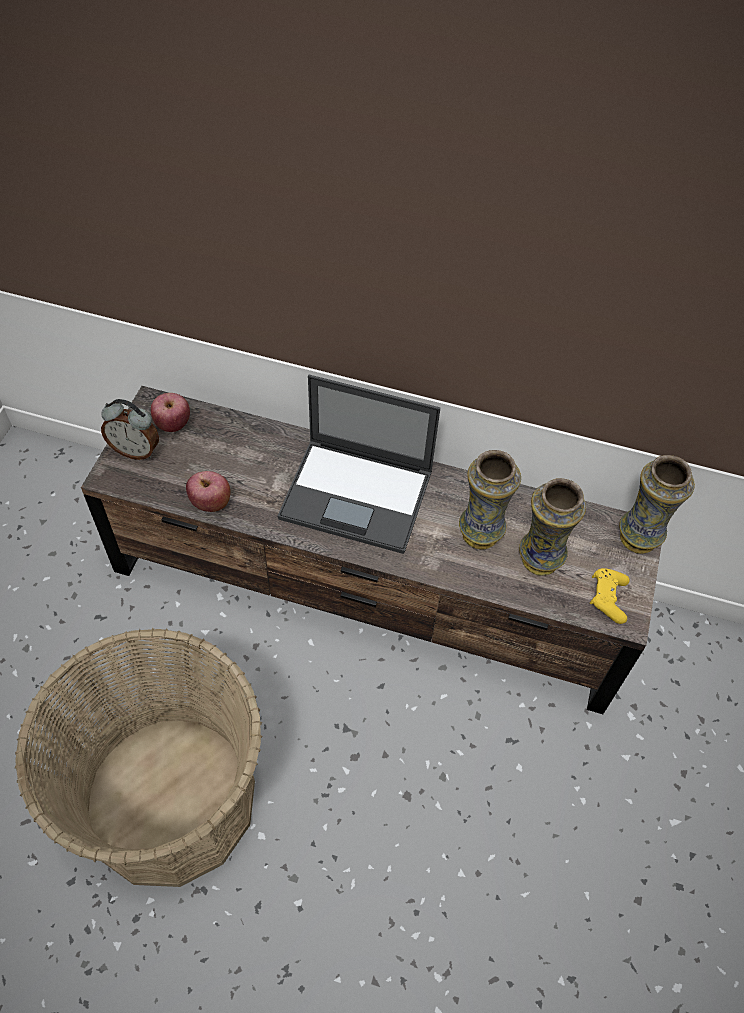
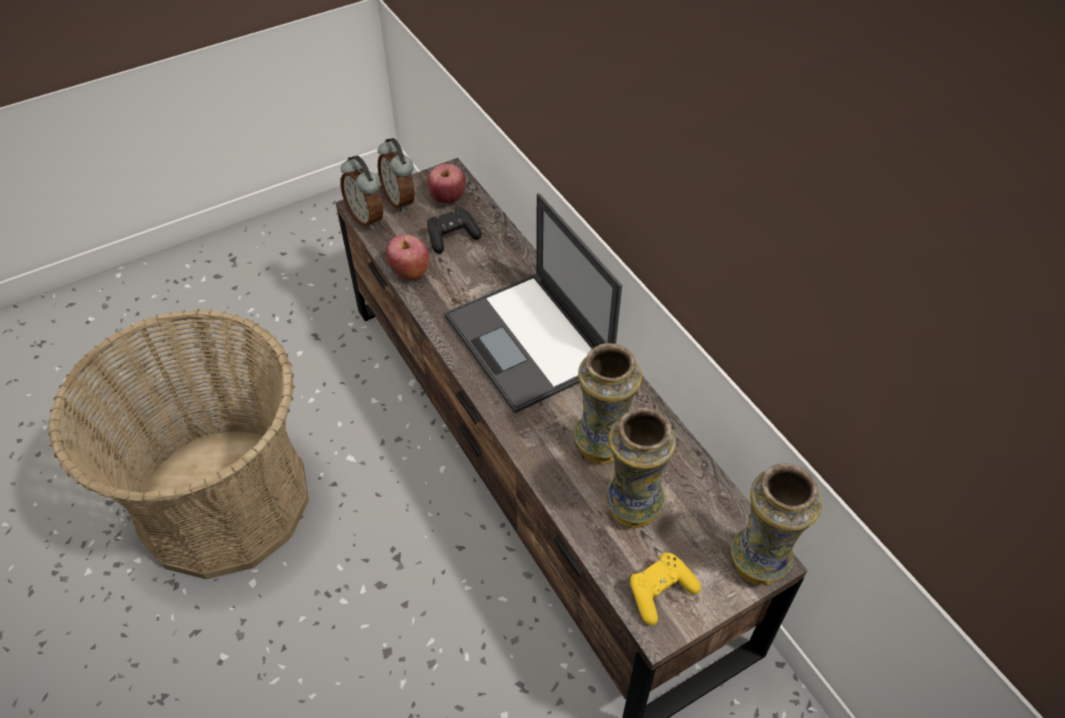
camera: 45 degrees right, 5 degrees down
(125, 482) = (367, 218): none -> alarm clock
(213, 454) = (452, 237): none -> black game controller

